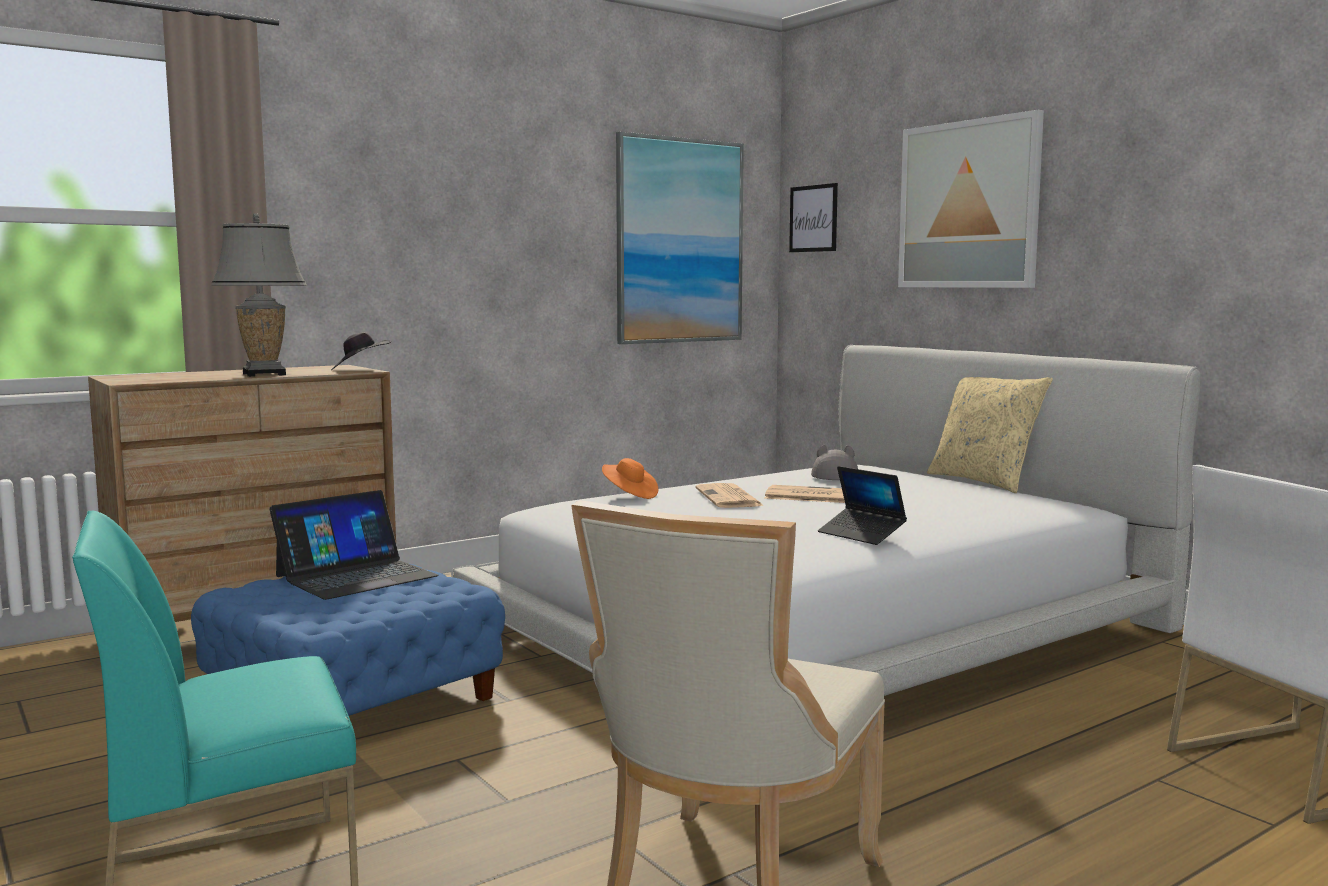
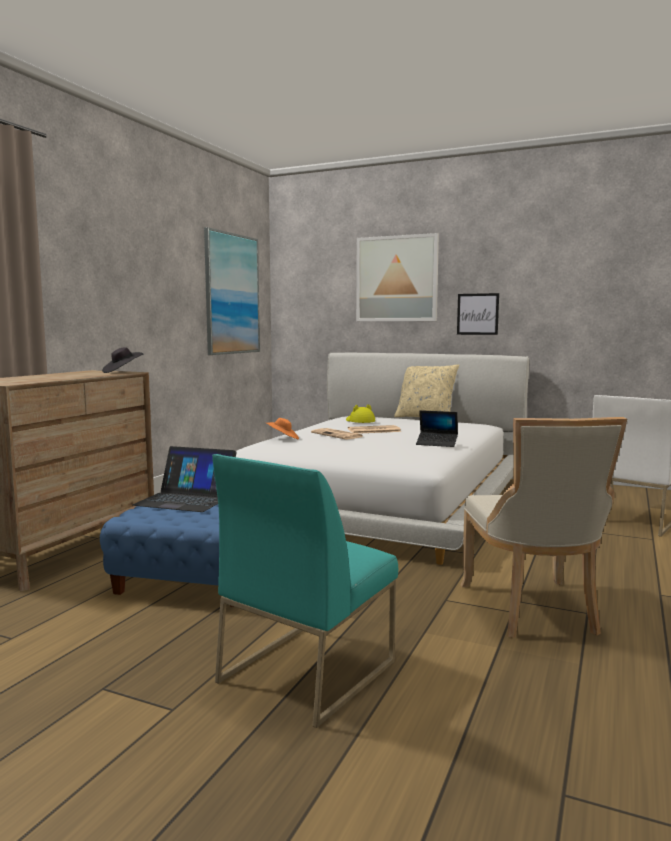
camera: 30 degrees left, 0 degrees up
(264, 374) = (76, 376): grey table lamp -> none
(356, 576) = (186, 499): laptop -> laptop turned 90 degrees clockwise
(813, 218) = (295, 283): picture -> picture (477, 314)
(834, 476) = (359, 421): grey hat -> yellow hat

